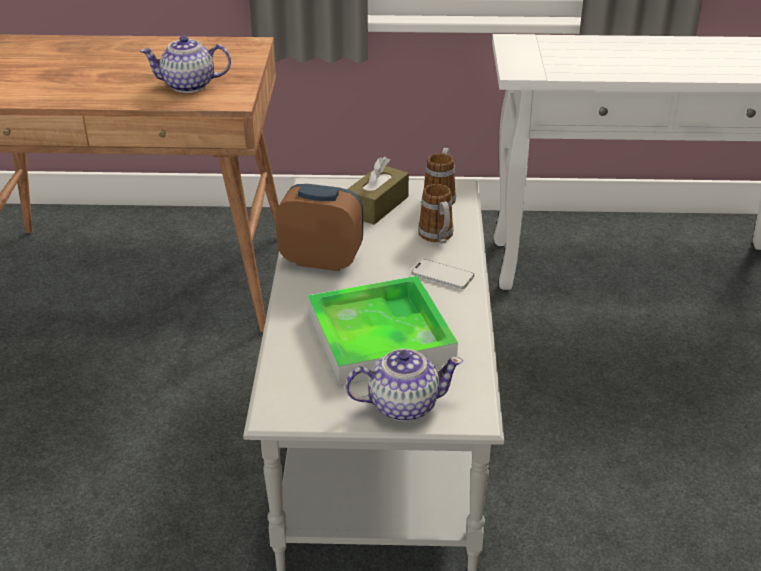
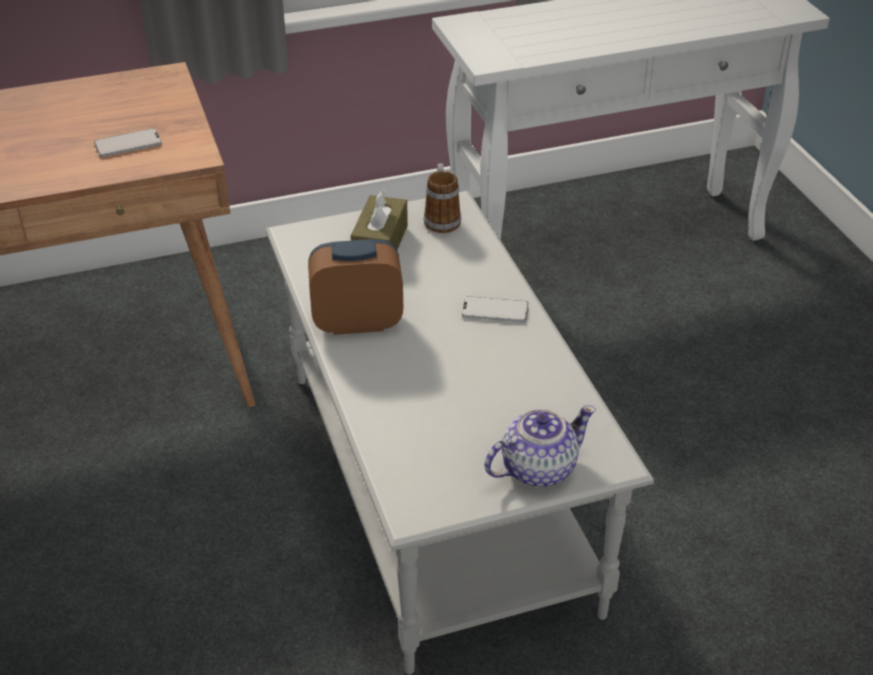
camera: 20 degrees left, 5 degrees up
(189, 85) = (128, 144): teapot -> phone
(380, 337) = (471, 397): tray -> none
(438, 237) = (465, 267): mug -> none

